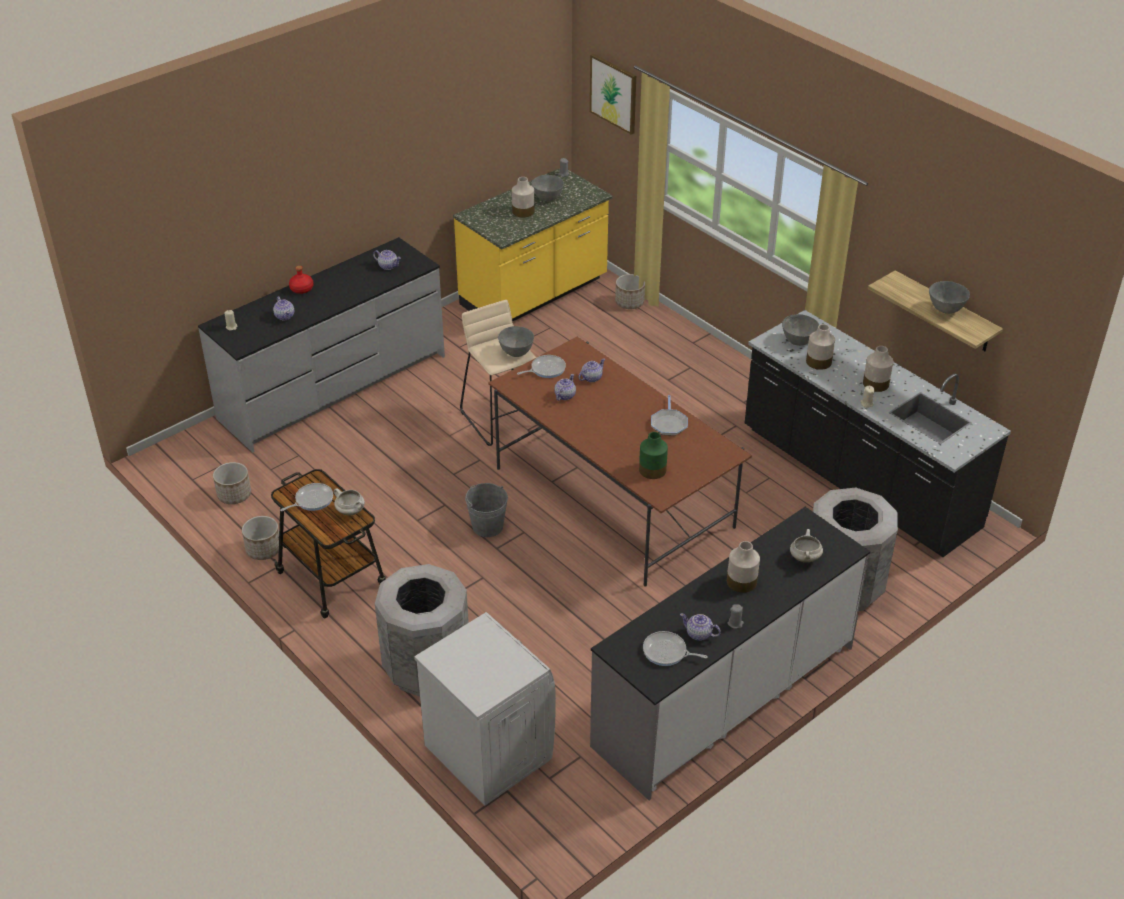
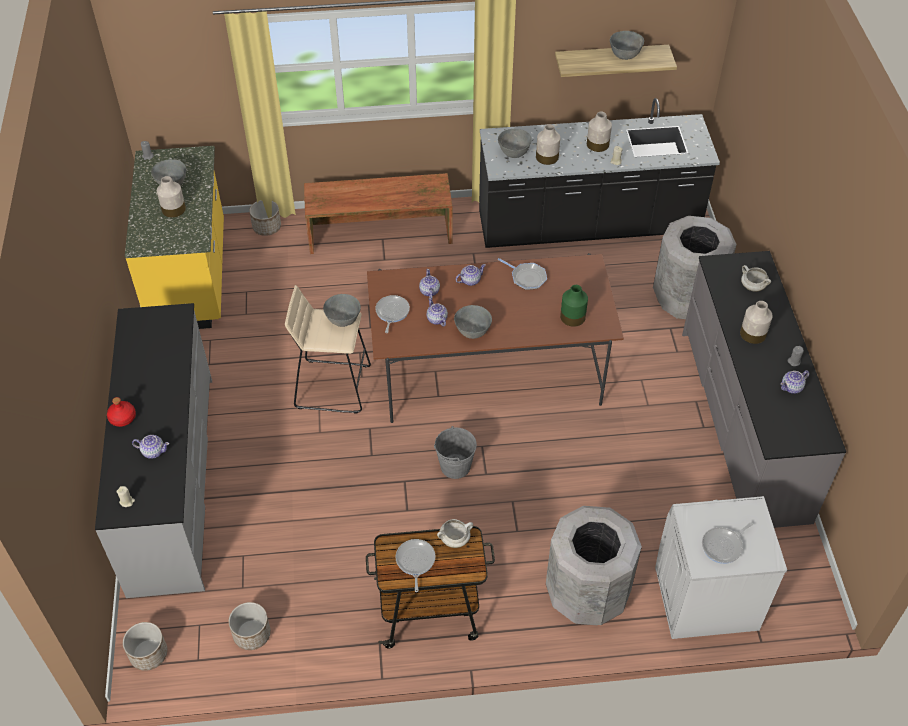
camera: 55 degrees left, 10 degrees up
(264, 550) = (348, 645): planter -> planter (149, 654)
(388, 266) = (155, 338): teapot -> teapot (470, 280)
(572, 421) = (473, 332): none -> grey bowl
(613, 93) = (176, 51): picture -> none
(667, 652) = (798, 415): frying pan -> frying pan (723, 546)
(697, 362) = (381, 231): none -> brown bench

